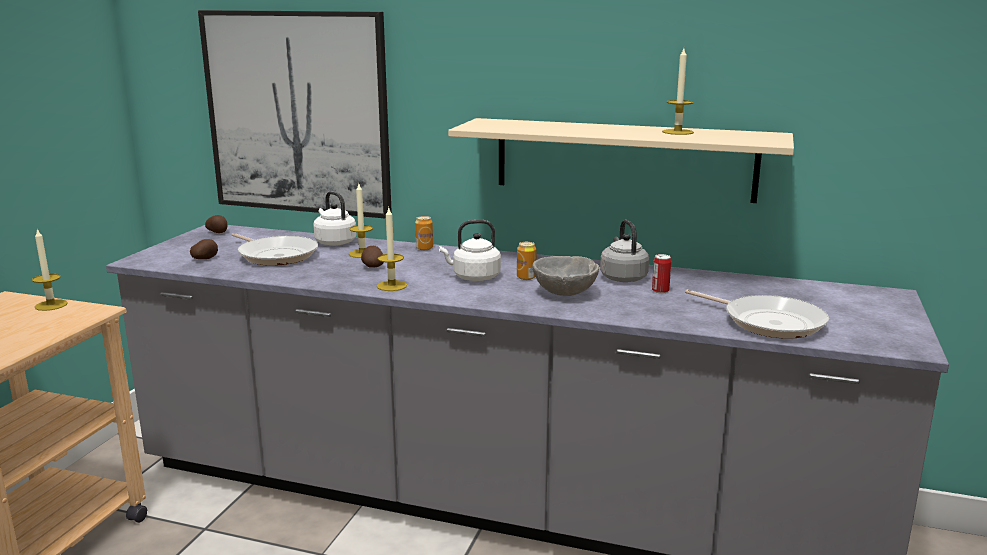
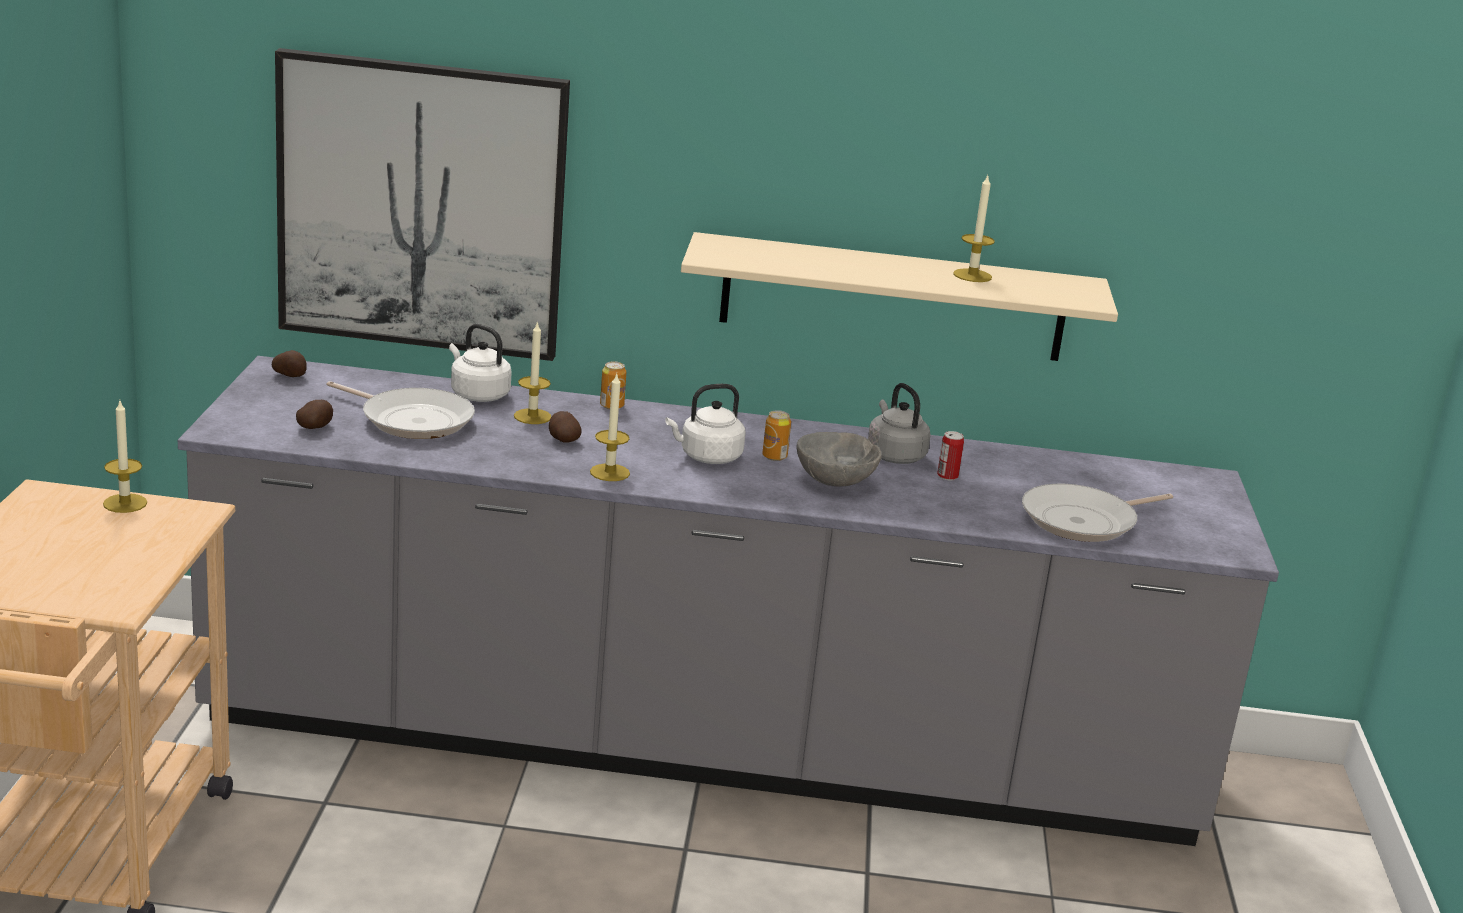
camera: 15 degrees left, 5 degrees up
(768, 322) = (1084, 521): frying pan -> frying pan turned 120 degrees clockwise

